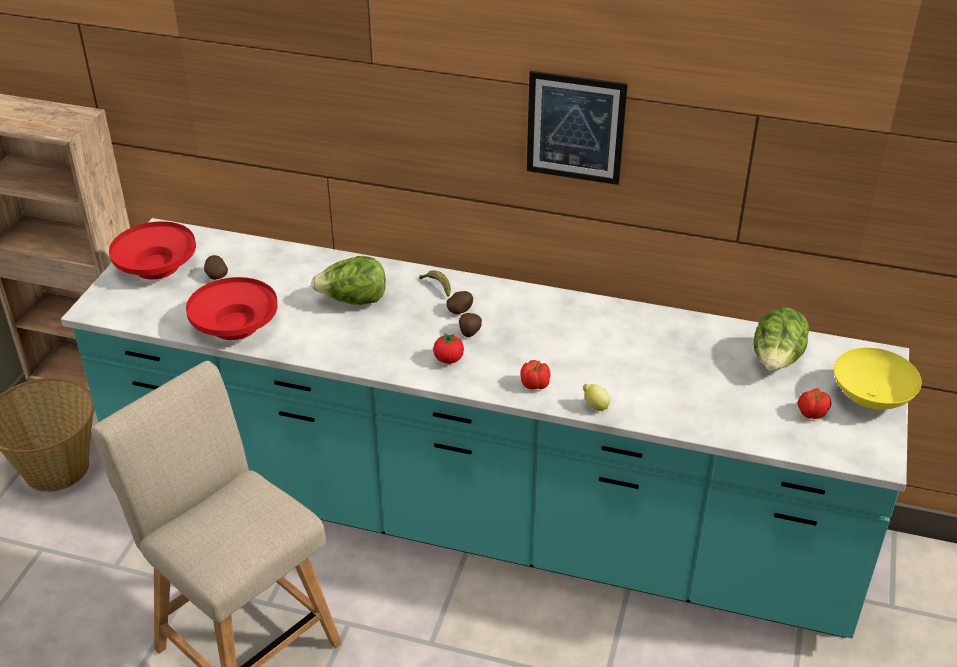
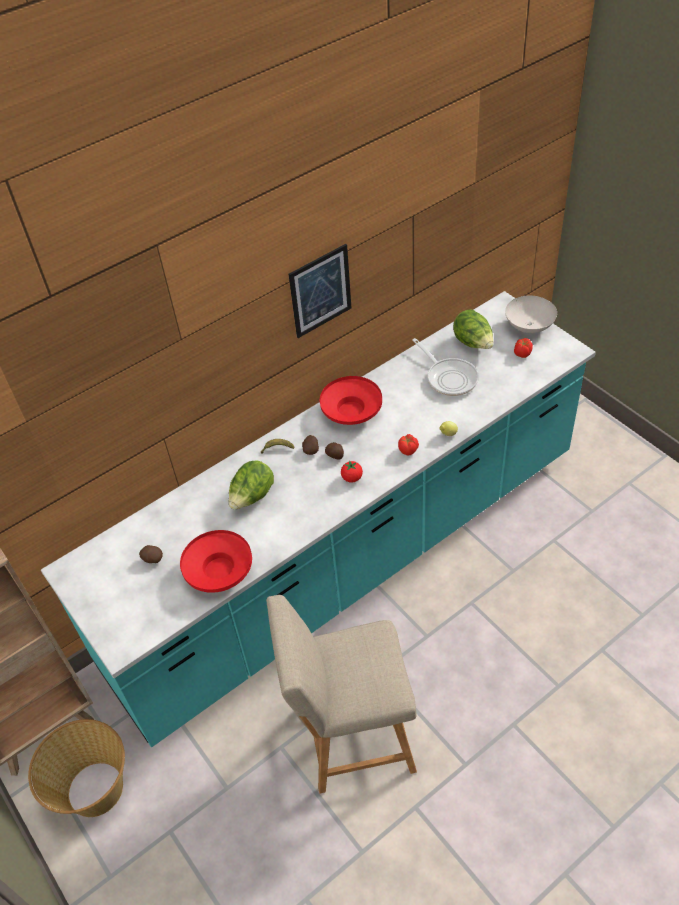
camera: 50 degrees left, 10 degrees up
(156, 267) = (106, 590): red bowl -> red bowl (351, 412)
(691, 367) = (449, 377): none -> frying pan
(872, 398) = (529, 326): yellow bowl -> white bowl

